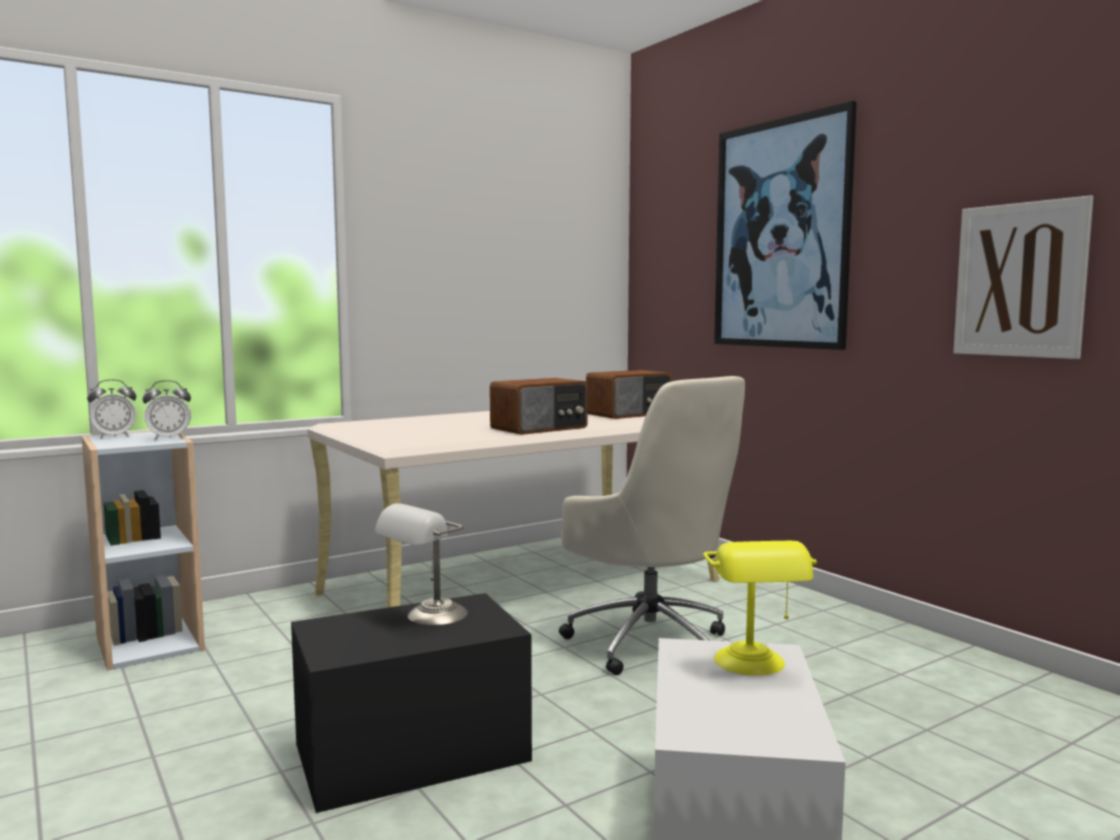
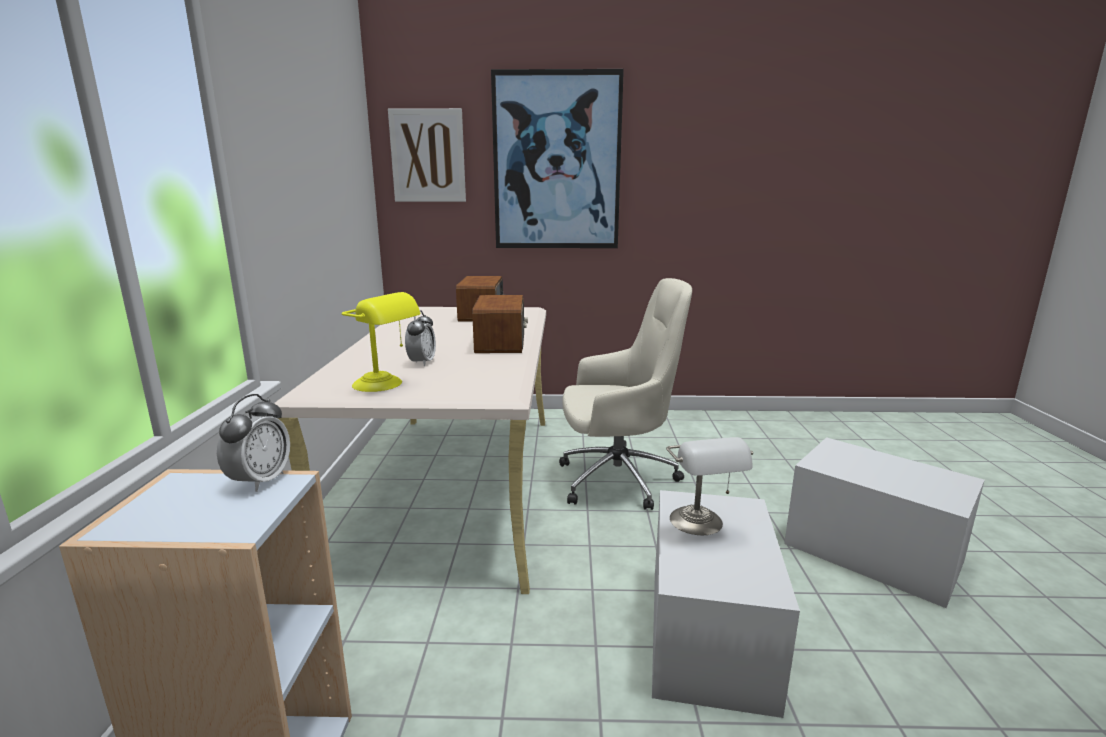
camera: 55 degrees left, 10 degrees up
(114, 437) = (148, 517): alarm clock -> alarm clock (422, 362)
(412, 752) = (708, 634): black storage box -> white storage box
(755, 667) = (856, 457): yellow table lamp -> yellow table lamp (386, 385)
(1019, 280) = (735, 203): picture -> picture (428, 156)

